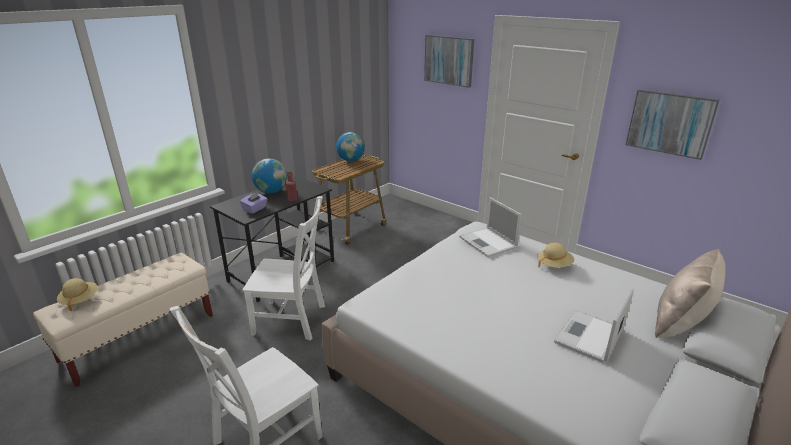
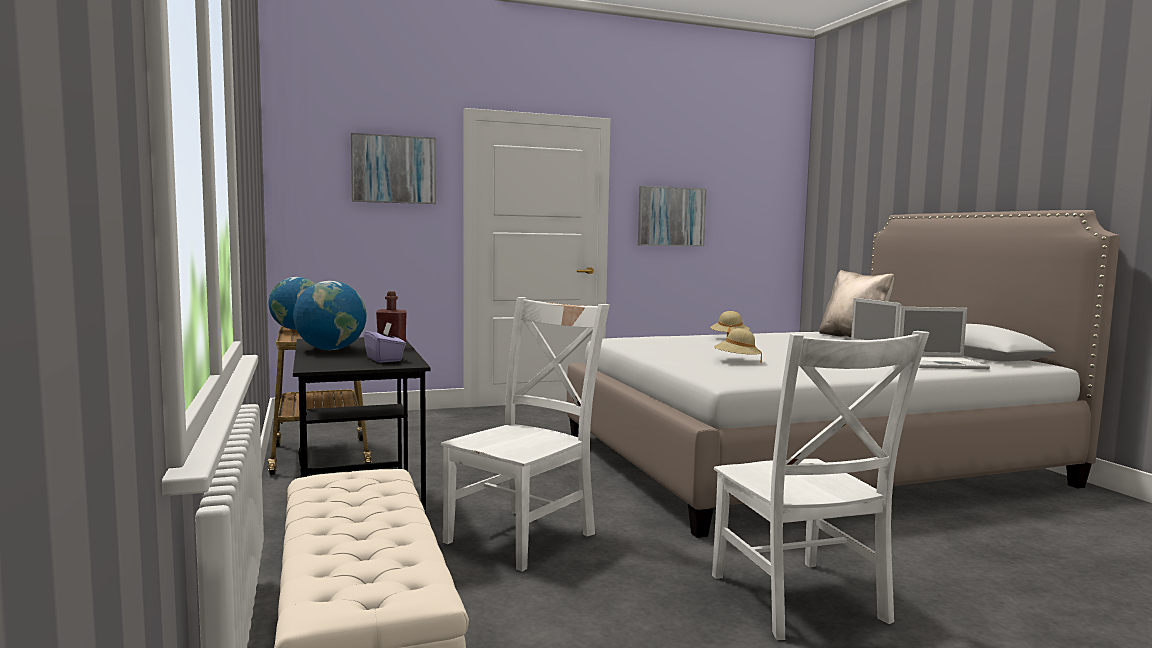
camera: 60 degrees left, 20 degrees down
(80, 300) = (346, 568): beige hat -> beige hat (737, 361)
(488, 243) = (658, 339): laptop -> laptop (942, 364)

